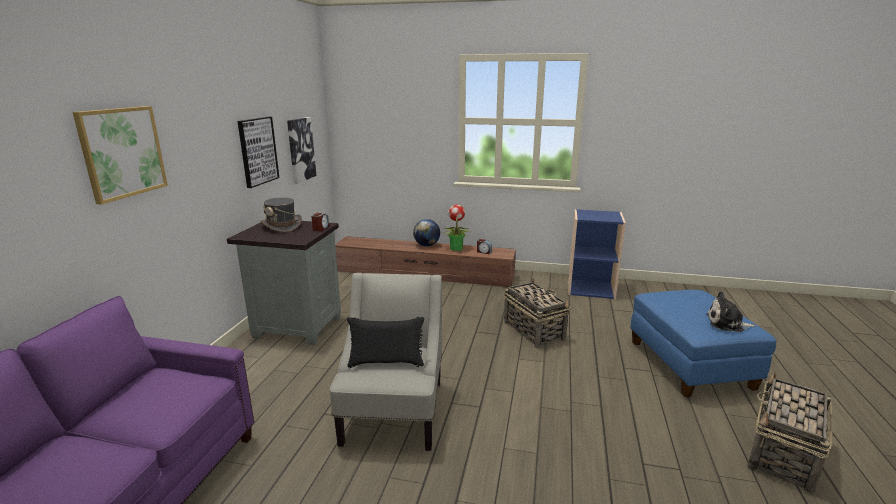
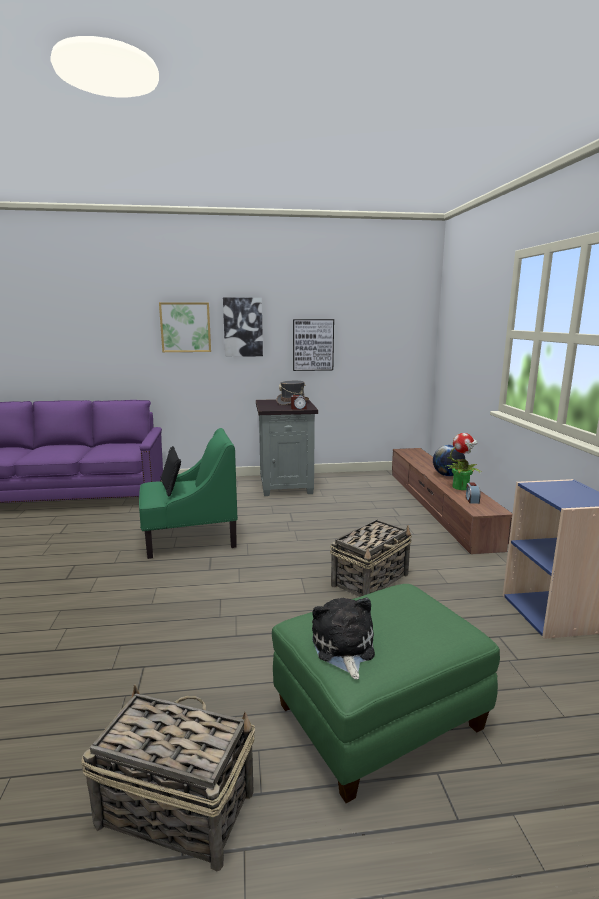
camera: 70 degrees right, 5 degrees down
(300, 149) = (377, 352): picture -> picture (243, 327)
(394, 413) = (189, 538): grey armchair -> green armchair
(690, 366) = (378, 719): blue ottoman -> green ottoman

